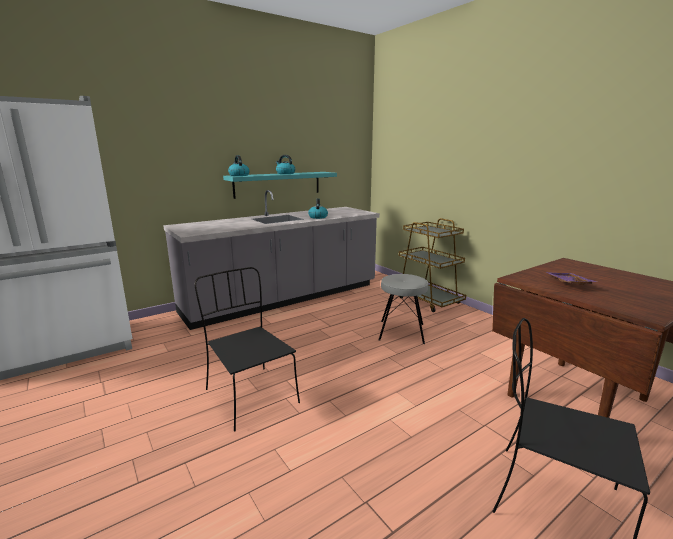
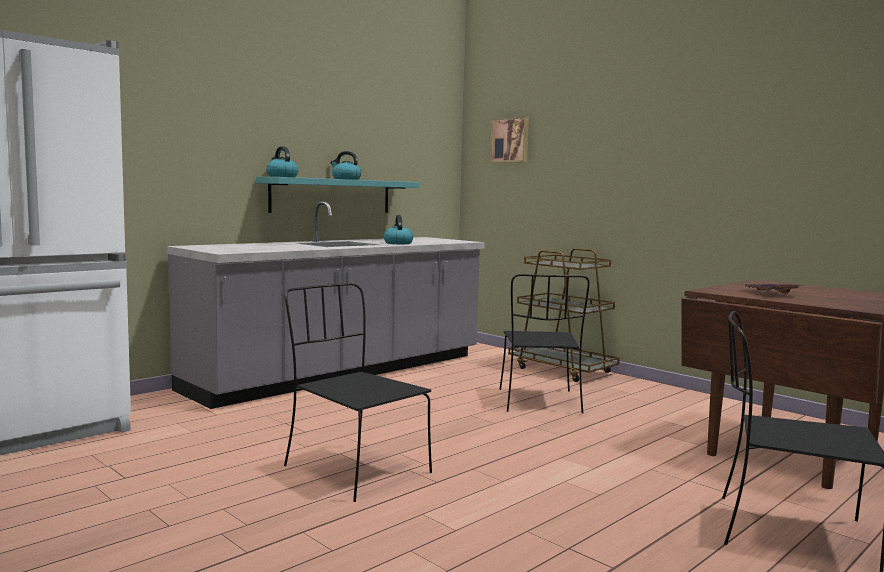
camera: 10 degrees left, 10 degrees down
(401, 140) = (510, 140): none -> picture
(401, 332) = (540, 402): grey stool -> black chair

